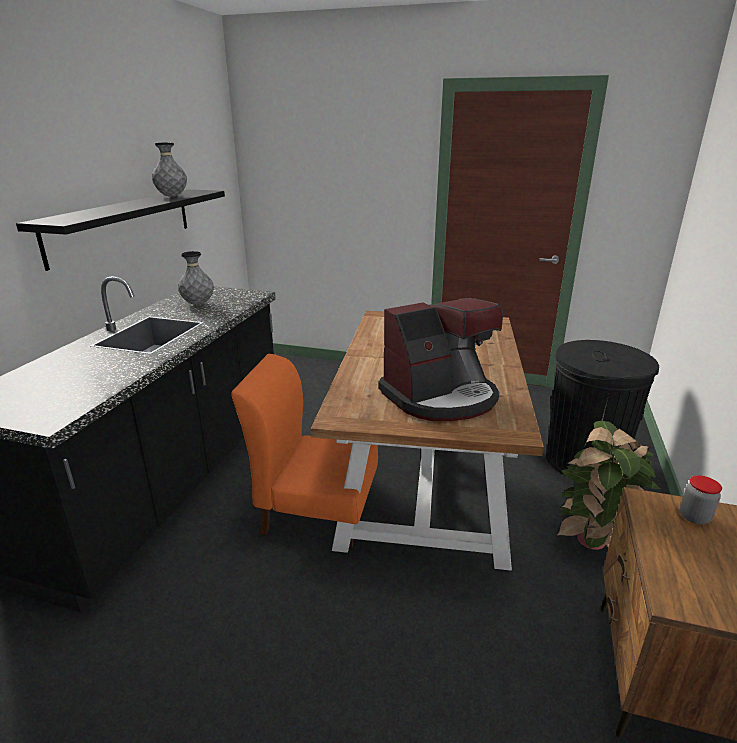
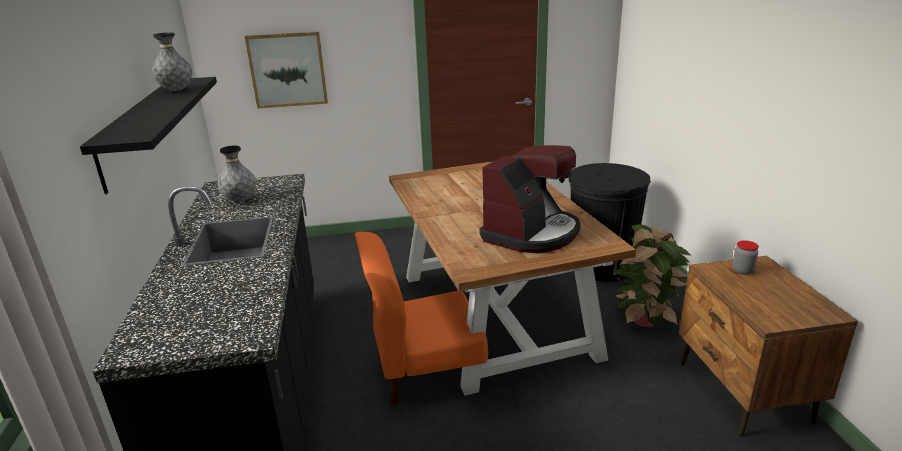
camera: 25 degrees left, 0 degrees up
(314, 196) = (287, 70): none -> picture

